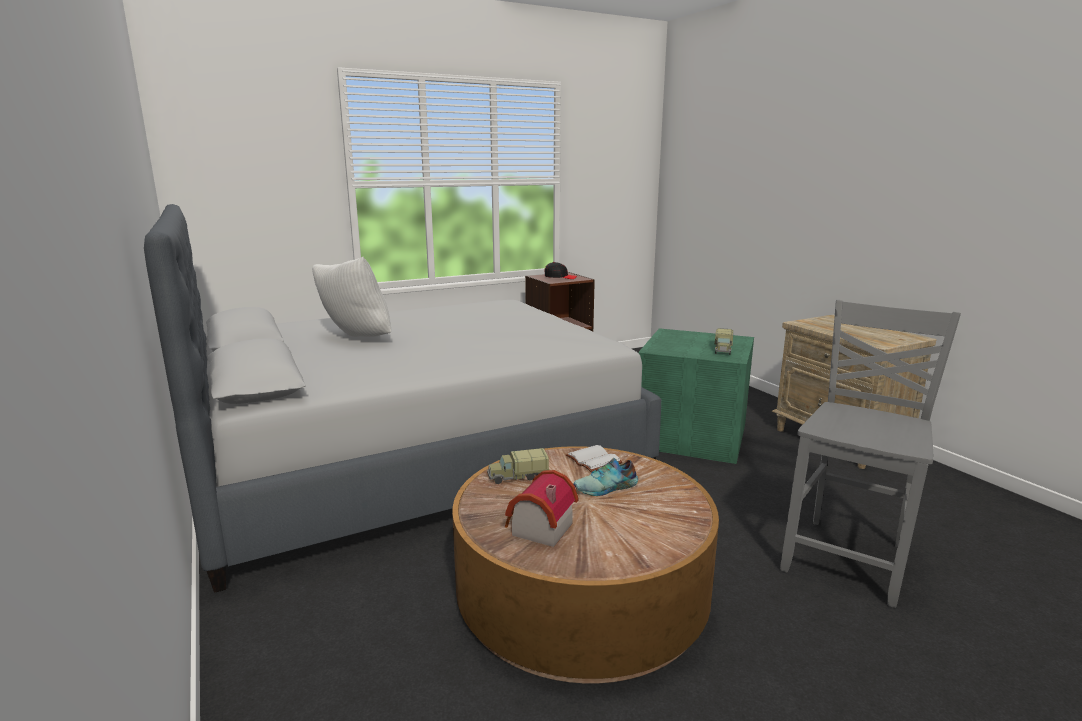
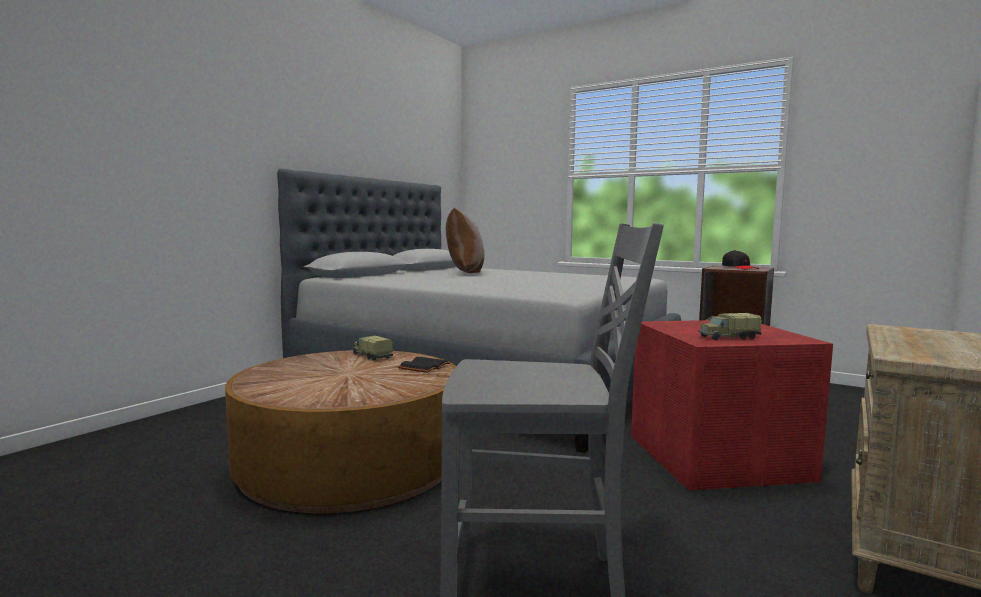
camera: 60 degrees right, 10 degrees down
(355, 339) = (463, 274): white pillow -> brown pillow
(538, 529) = (294, 369): toy house -> none
(592, 460) = (423, 366): white book -> black book
(606, 488) = (376, 375): shoe -> none
(693, 435) = (720, 457): green storage box -> red storage box

